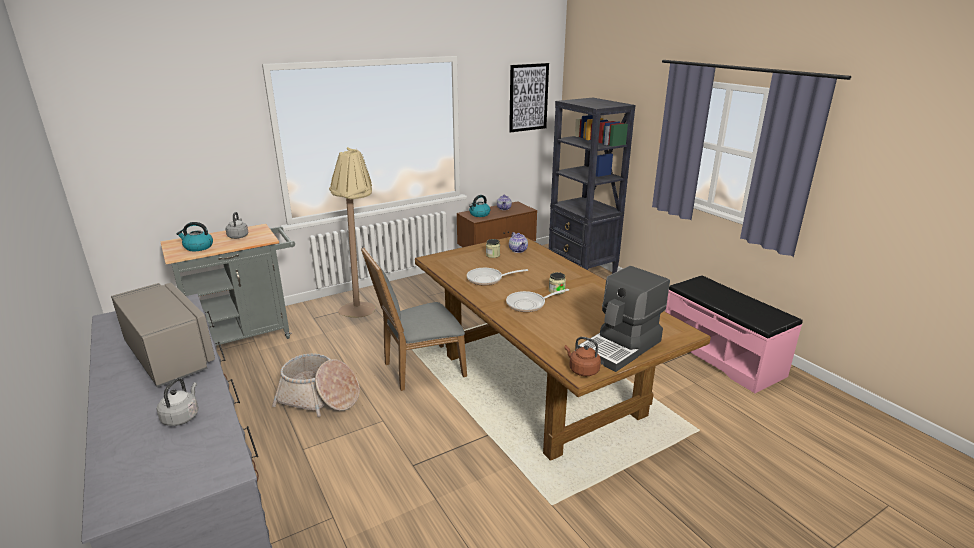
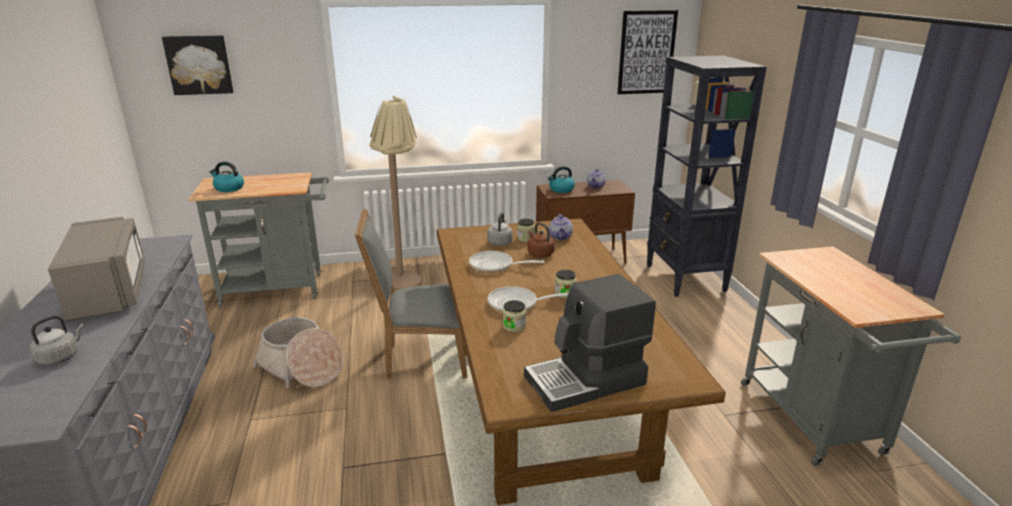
camera: 20 degrees right, 0 degrees up
(145, 131) = (199, 65): none -> picture
(238, 236) = (274, 182): grey kettle -> grey kettle (500, 242)
(540, 320) = (514, 326): none -> jar
(582, 370) = (511, 400): brown kettle -> brown kettle (539, 254)
(721, 356) = (816, 423): pink bench -> grey cart

